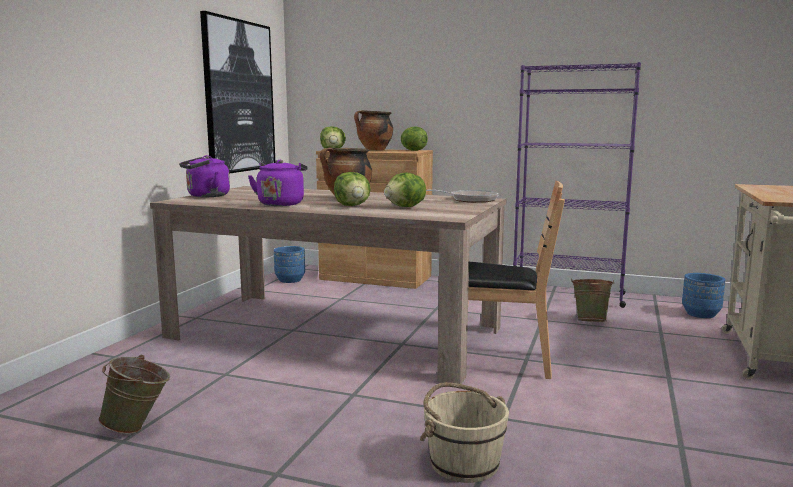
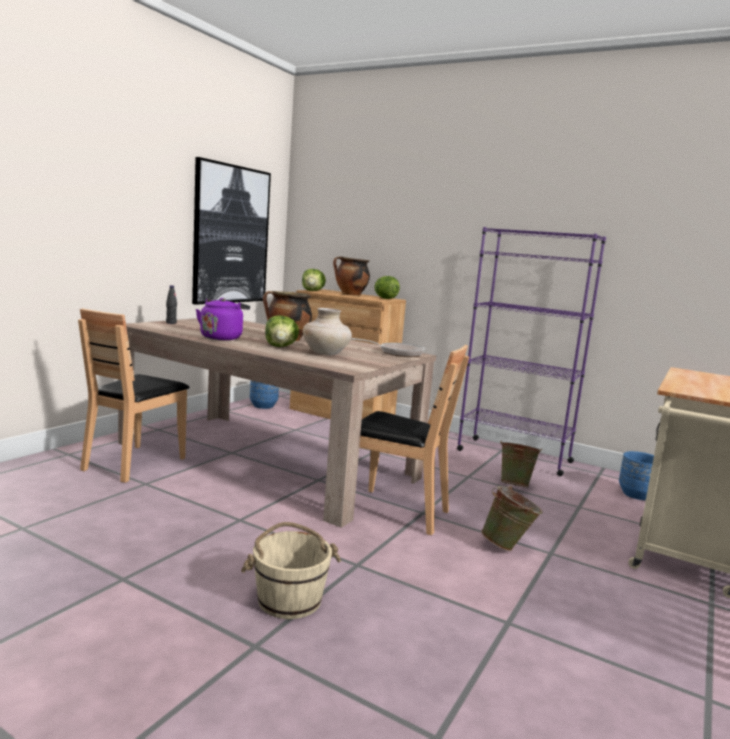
camera: 10 degrees right, 0 degrees up
(138, 428) = (43, 519): green bucket -> green bucket (508, 547)
(196, 355) = (134, 463): none -> brown chair
(206, 196) = (171, 323): purple kettle -> black bottle
(406, 207) = (326, 353): lettuce -> beige vase

